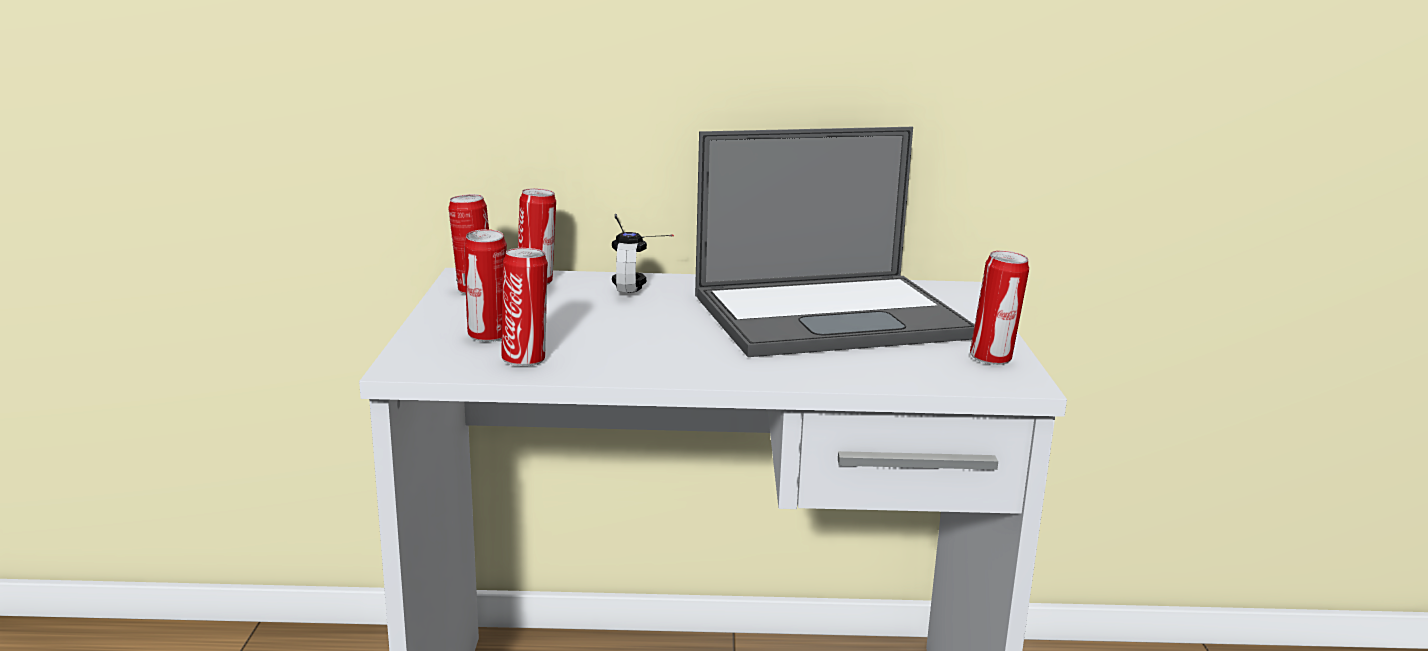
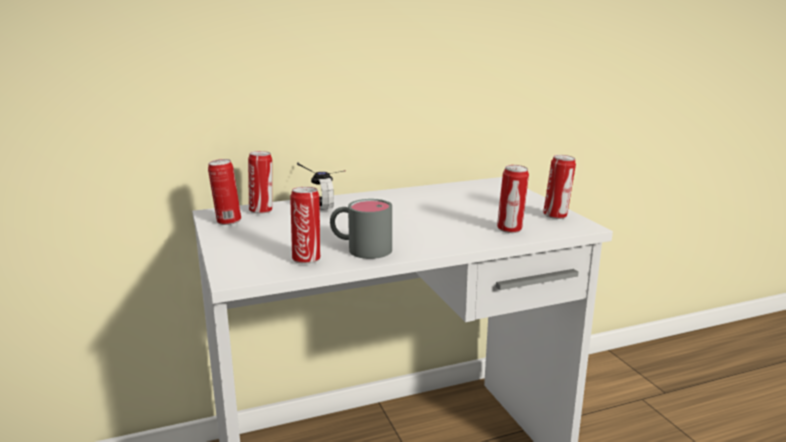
camera: 20 degrees left, 0 degrees up
(488, 336) = (268, 248): can -> can (510, 229)
(616, 358) = (360, 249): none -> grey mug
(832, 315) = (451, 205): laptop -> none

